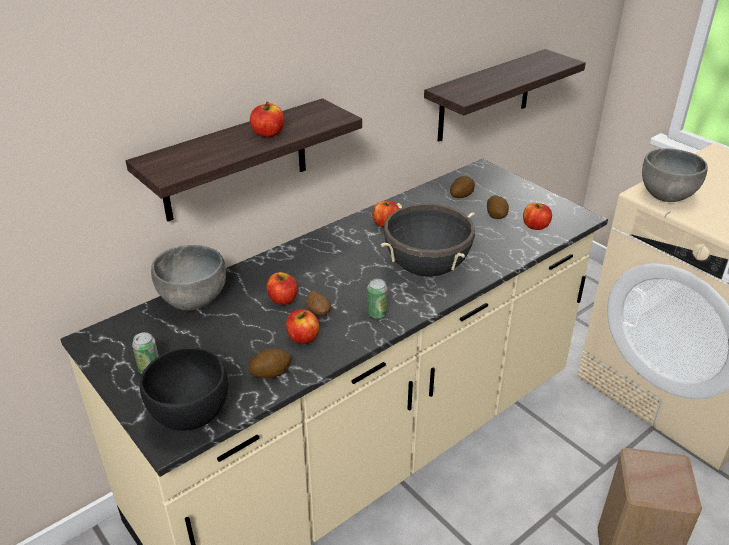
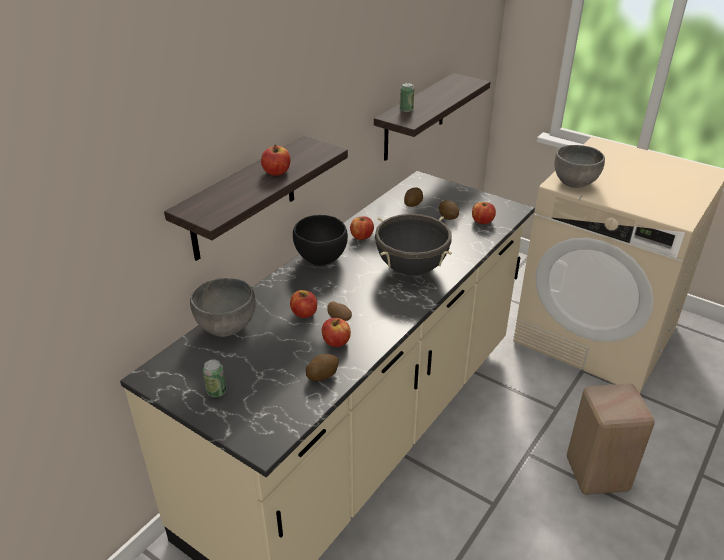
camera: 15 degrees left, 0 degrees up
(190, 415) = (271, 422): black bowl -> black bowl (321, 259)
(377, 313) = (388, 312): can -> can (406, 110)

